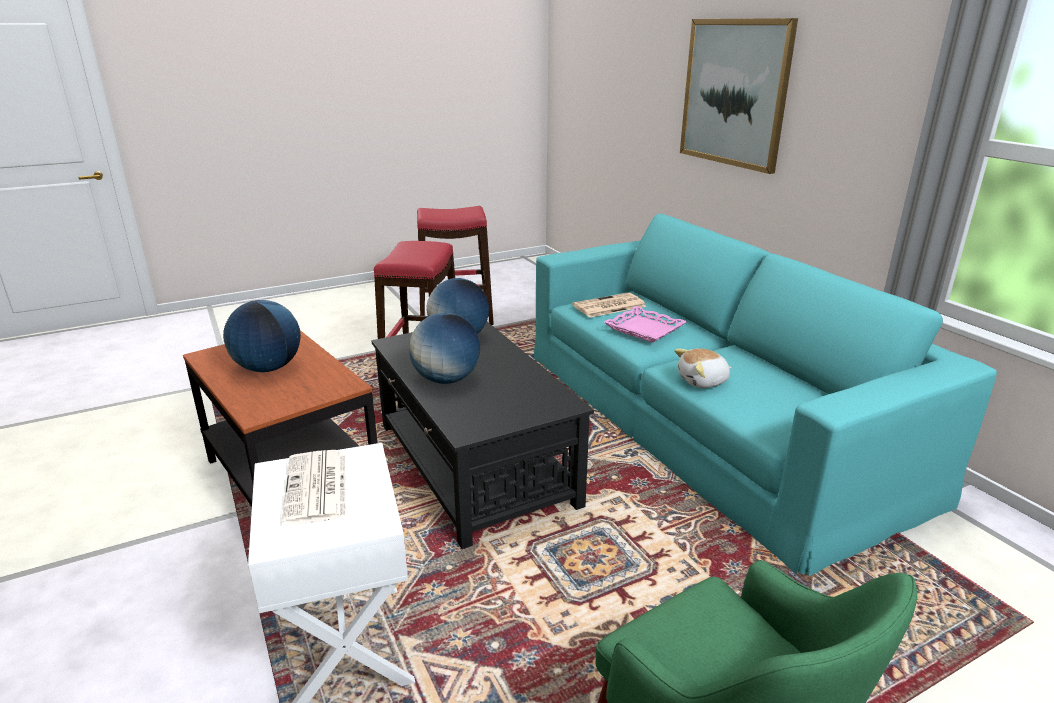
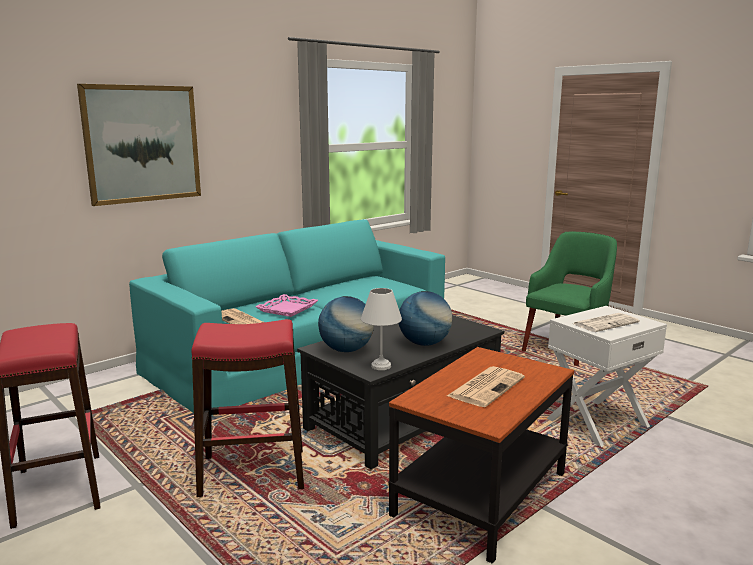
camera: 105 degrees left, 10 degrees down
(268, 368) = (486, 386): globe -> newspaper
(402, 348) = (380, 366): none -> white table lamp
(703, 381) = (361, 297): plush toy -> none

